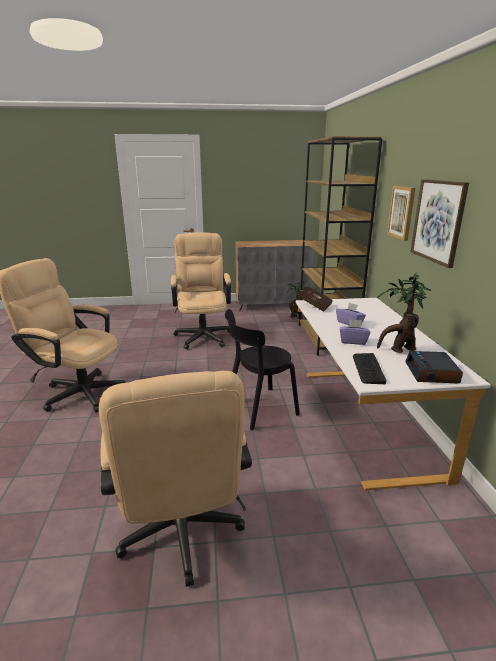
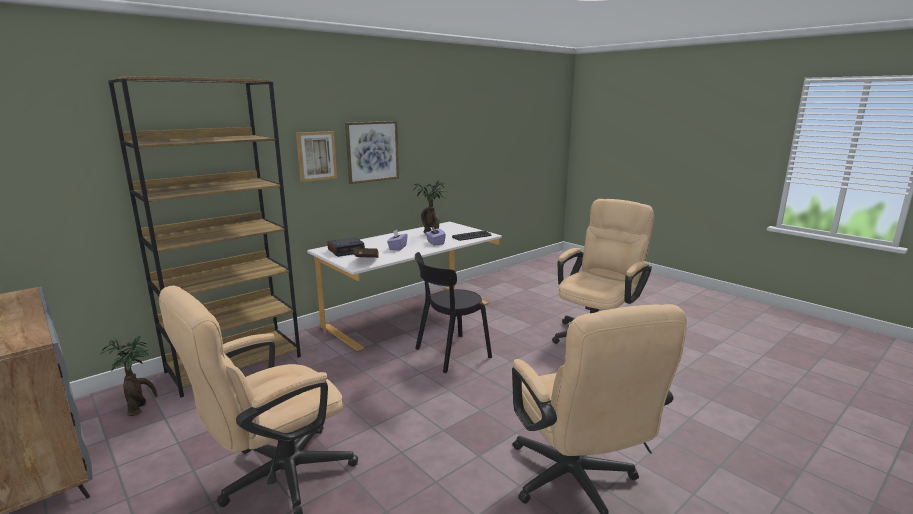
camera: 125 degrees left, 5 degrees down
(258, 408) = (449, 354): black chair -> black chair turned 120 degrees clockwise
(432, 373) = (455, 228): alarm clock -> alarm clock (346, 251)

